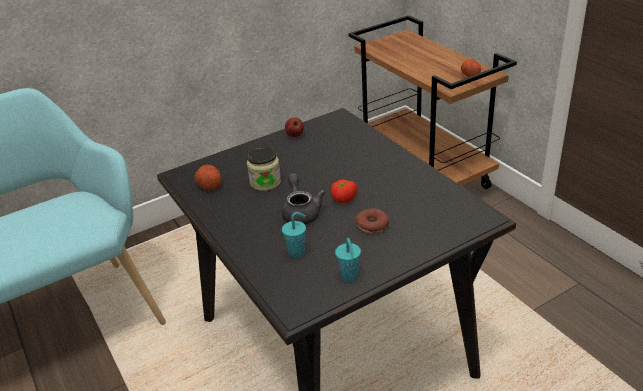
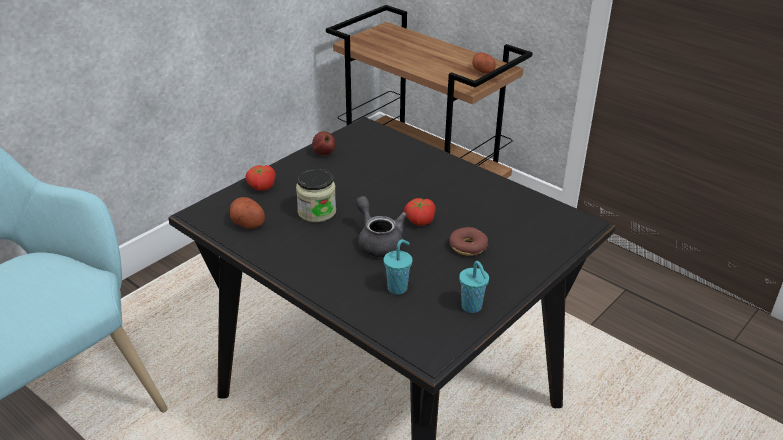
camera: 20 degrees left, 0 degrees up
(234, 157) = (261, 186): none -> tomato

